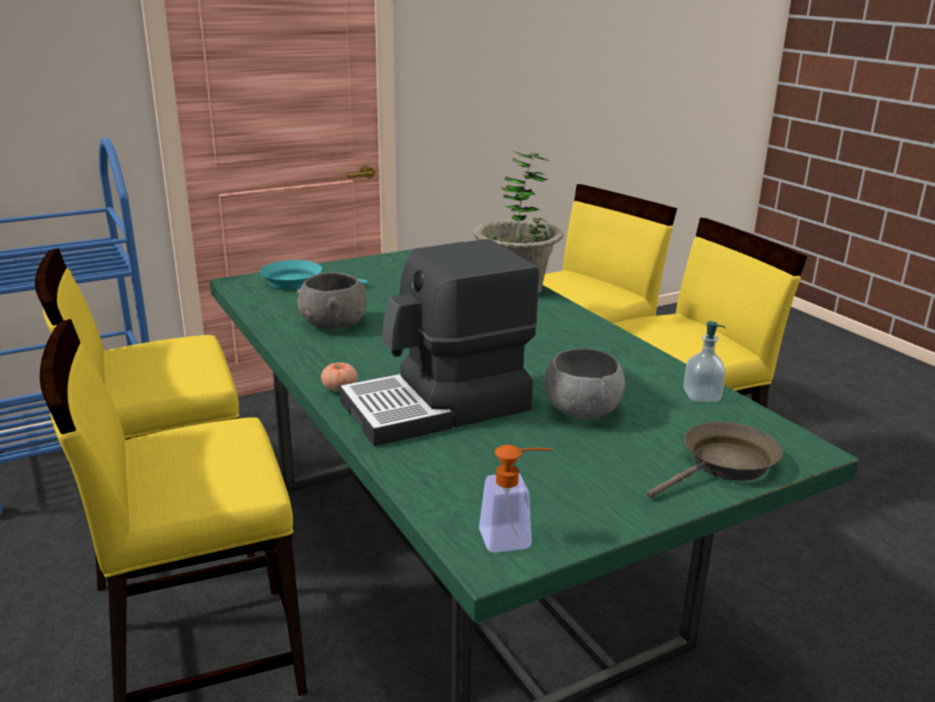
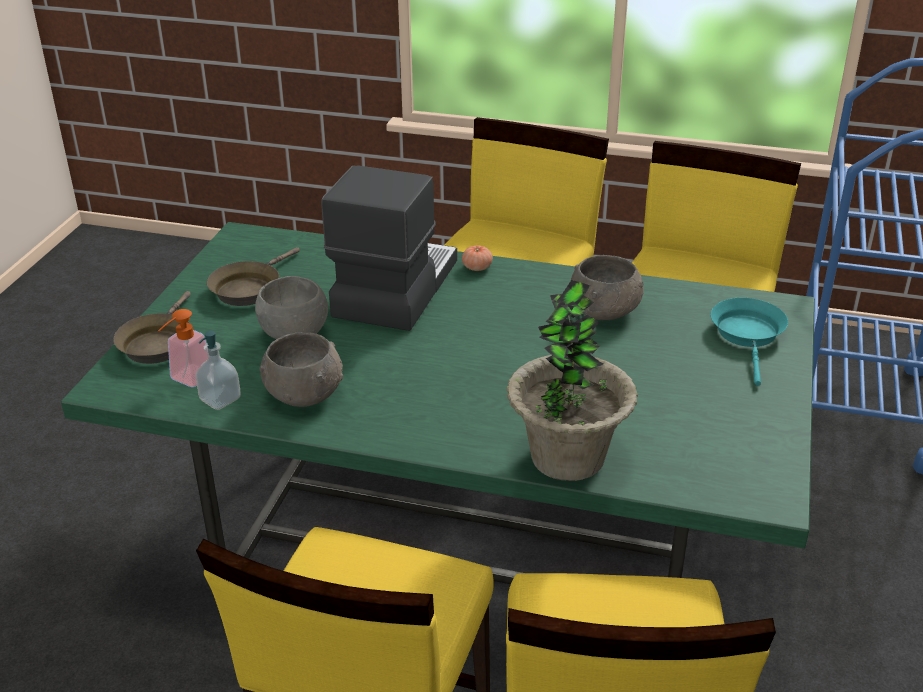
camera: 135 degrees right, 10 degrees up
(298, 282) = (748, 335): turquoise frying pan -> turquoise frying pan turned 45 degrees counterclockwise
(514, 538) = (240, 247): soap dispenser -> soap dispenser (187, 380)
(570, 476) = (249, 288): none -> brown frying pan
(628, 372) = (304, 393): none -> grey bowl

